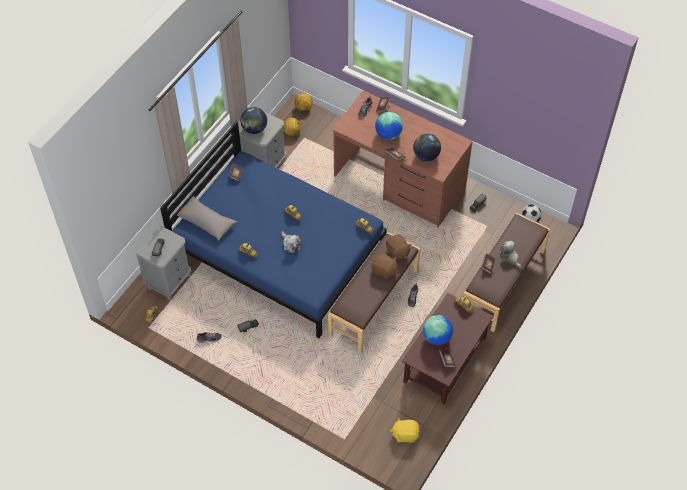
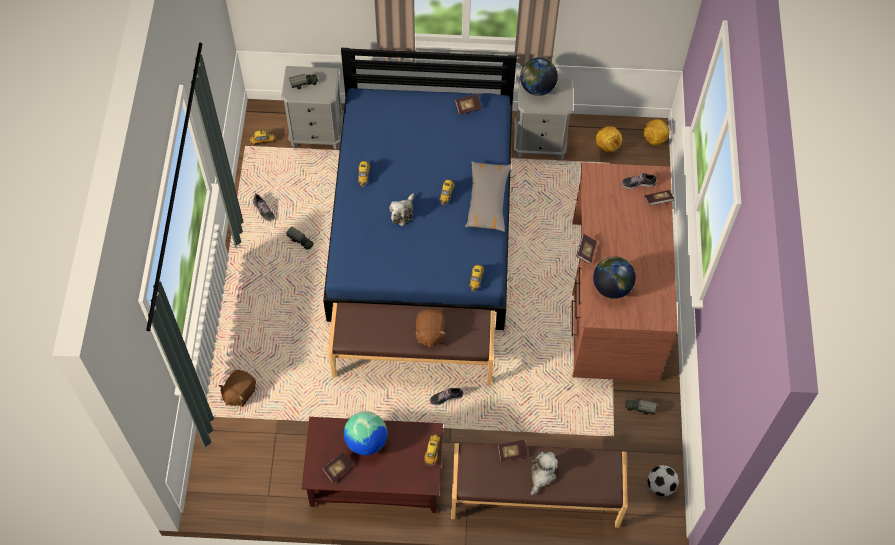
camera: 60 degrees right, 5 degrees up
(206, 221) = (381, 113): grey pillow -> grey pillow (487, 200)
(388, 135) = (616, 228): globe -> none
(397, 252) = (467, 335): brown plush toy -> brown plush toy (239, 393)
(405, 434) = (244, 480): yellow plush toy -> none

